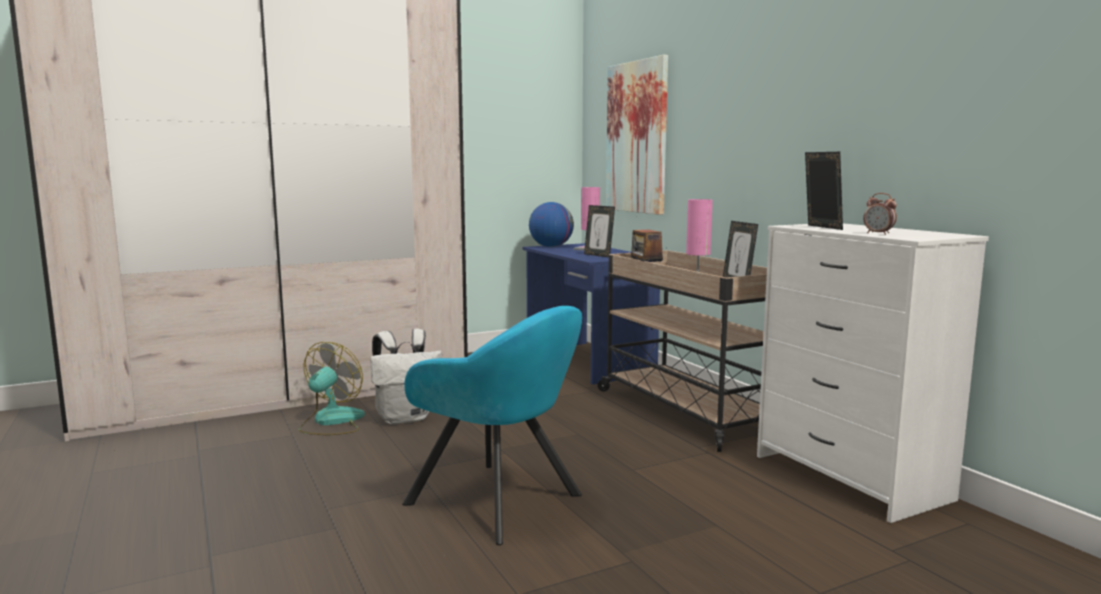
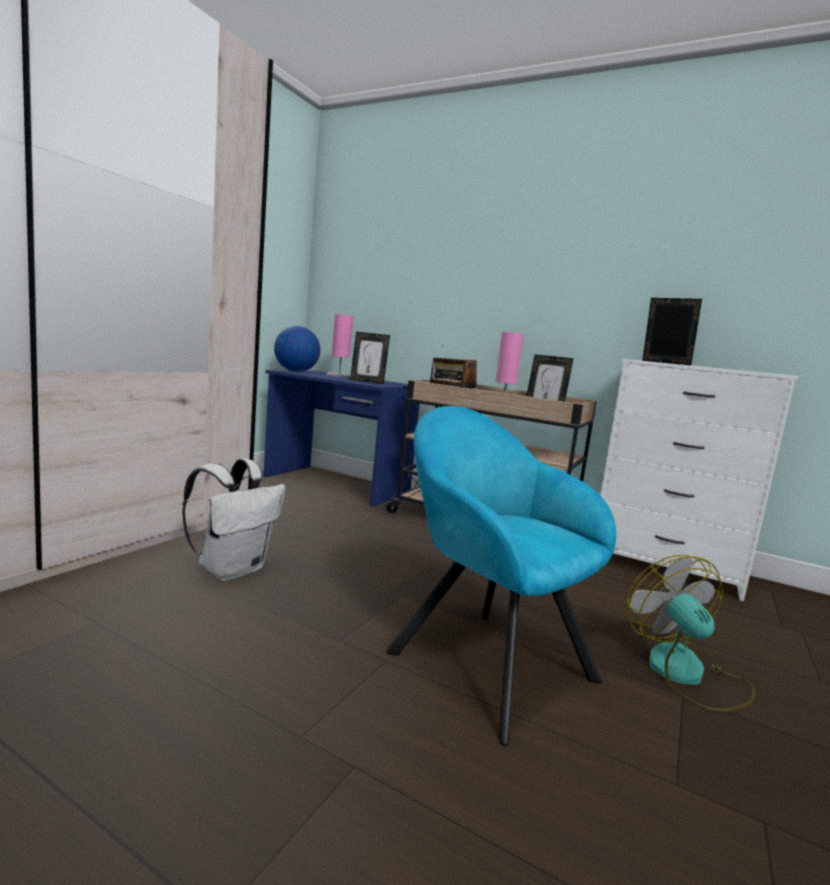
camera: 35 degrees left, 0 degrees up
(331, 422) = (135, 592): fan -> fan (687, 675)
(500, 502) = (483, 660): turquoise armchair -> turquoise armchair turned 135 degrees counterclockwise
(637, 137) = (391, 273): picture -> none
(878, 234) = (734, 369): alarm clock -> none

